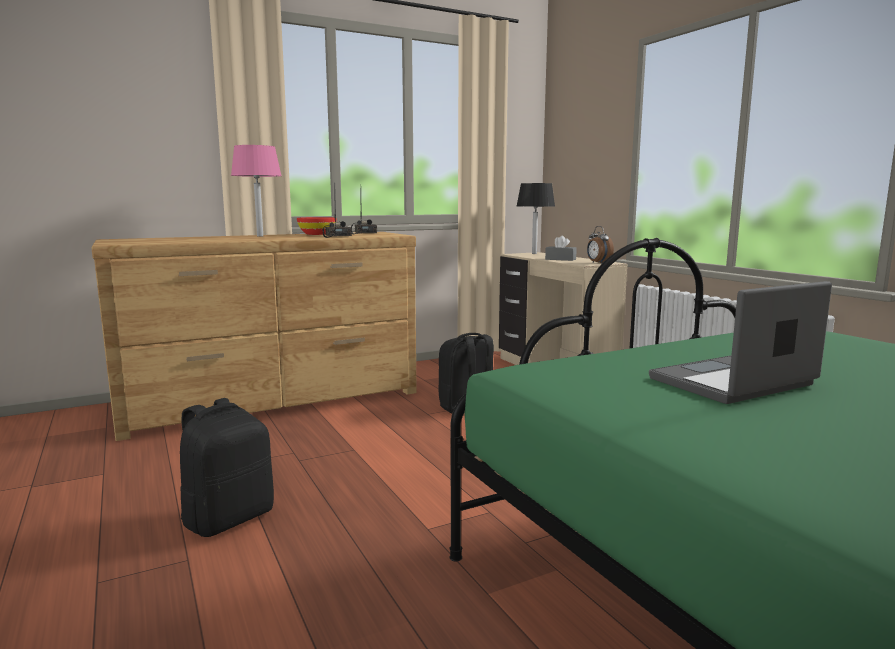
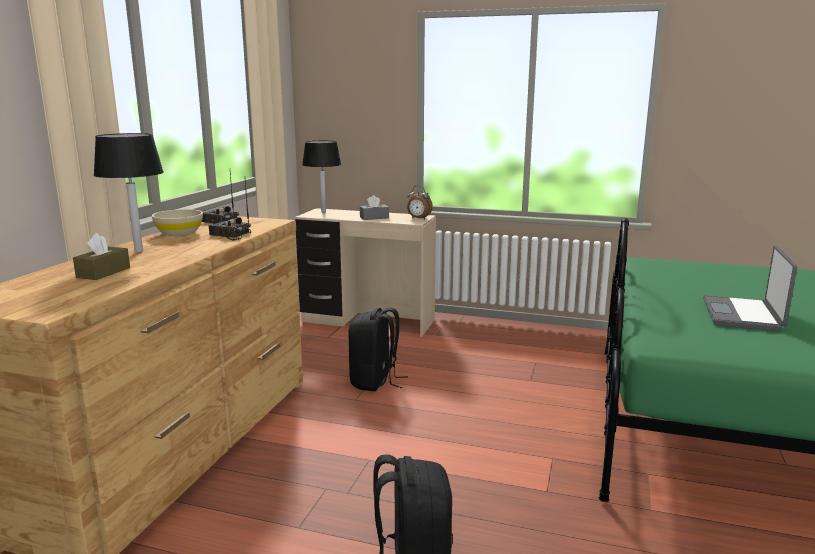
camera: 45 degrees left, 5 degrees up
(202, 239) = (103, 272): none -> brown tissue box
(260, 236) = (138, 251): pink table lamp -> black table lamp
(317, 234) = (179, 233): red bowl -> beige bowl

